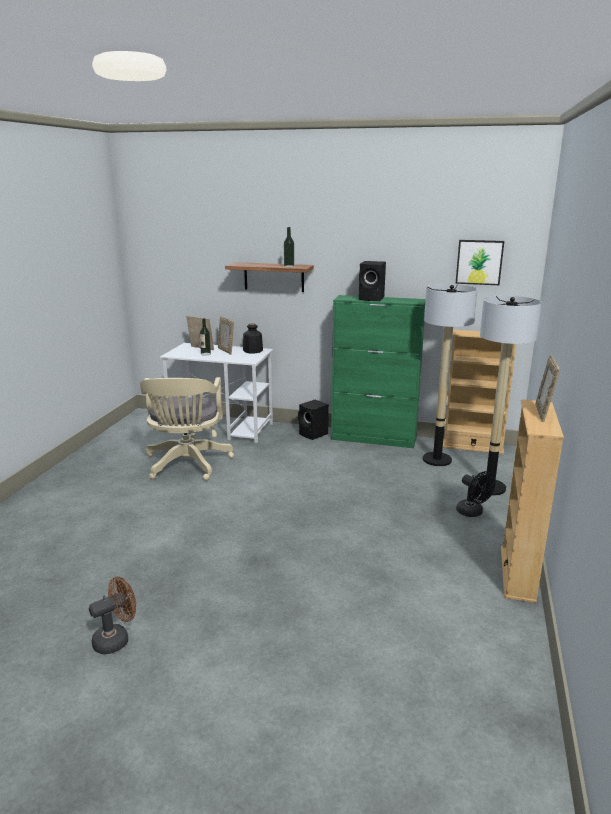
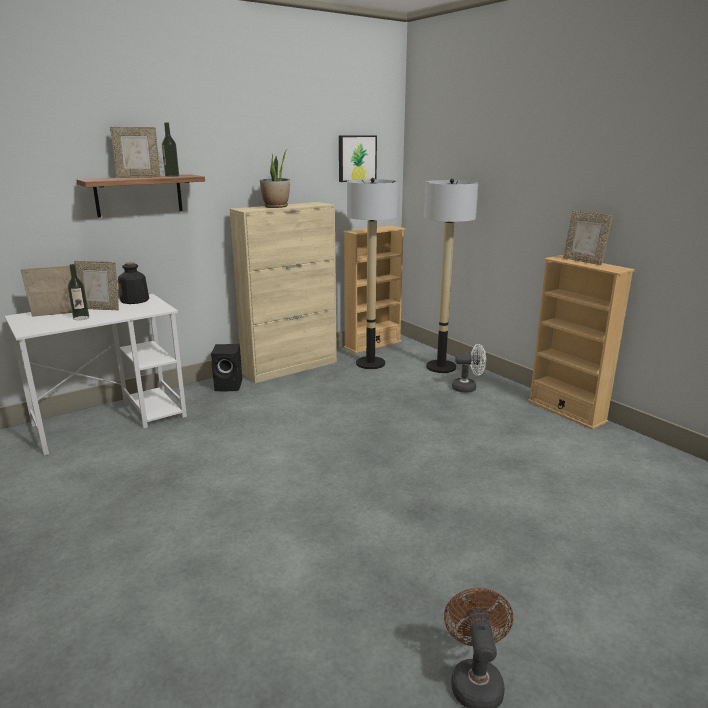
camera: 50 degrees left, 0 degrees up
(187, 465) = (151, 475): beige office chair -> none
(267, 265) = (138, 177): none -> picture frame
(372, 299) = (276, 207): black speaker -> potted plant
(374, 438) = (290, 367): green cabinet -> beige cabinet
(473, 513) = (468, 388): black fan -> white fan

